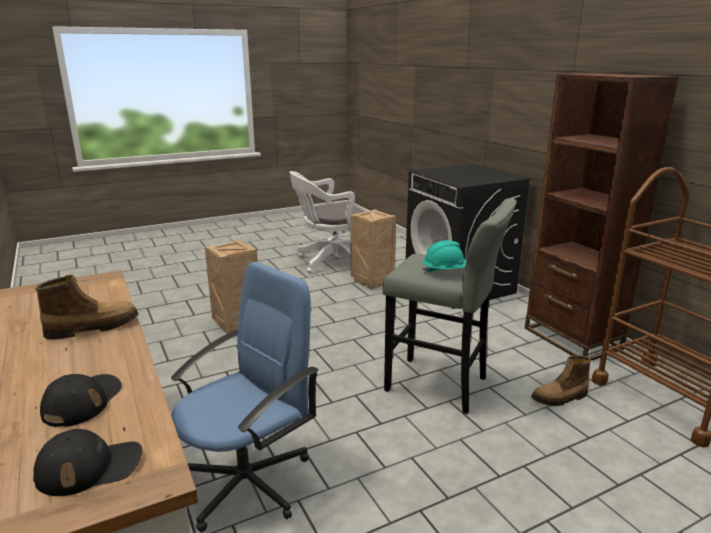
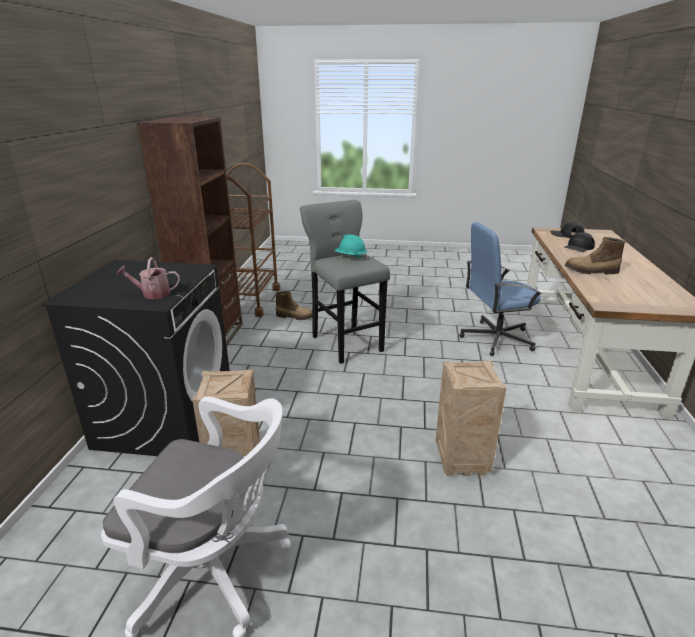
camera: 145 degrees left, 5 degrees up
(439, 172) = (152, 294): none -> watering can

